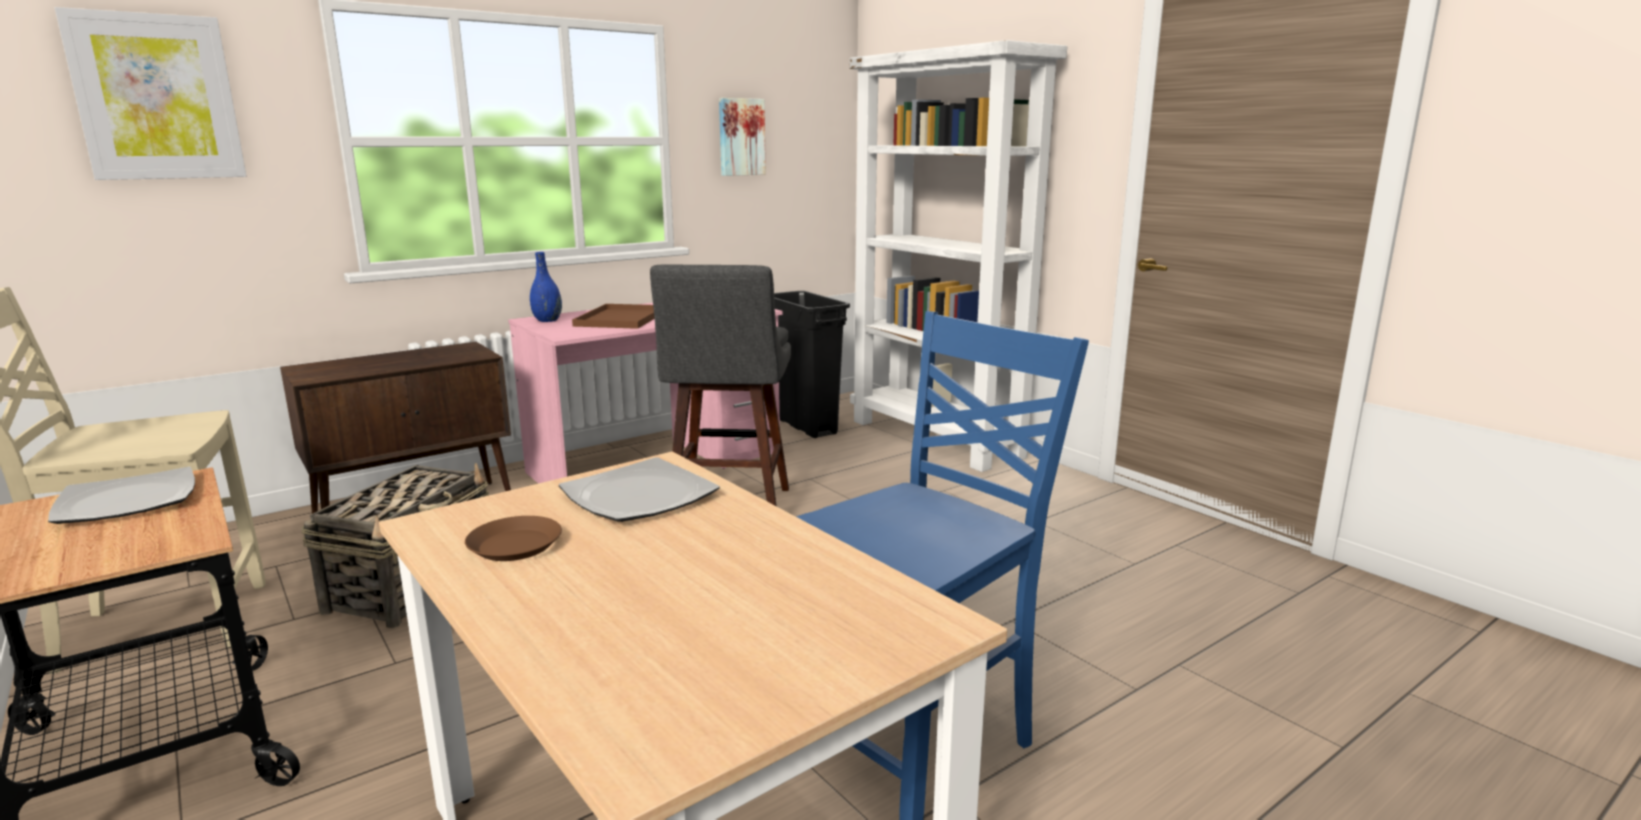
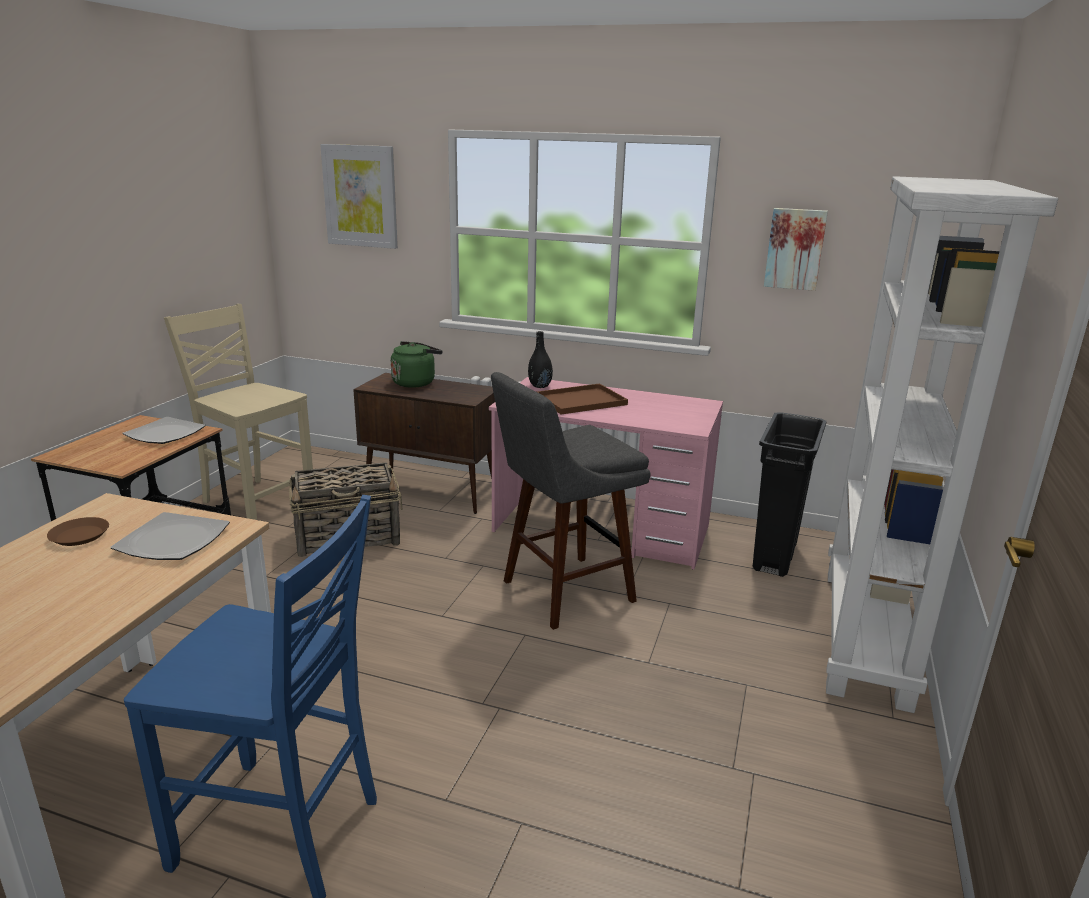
camera: 55 degrees right, 5 degrees up
(360, 362) = (415, 382): none -> green kettle
(547, 320) = (540, 386): blue vase -> black vase

